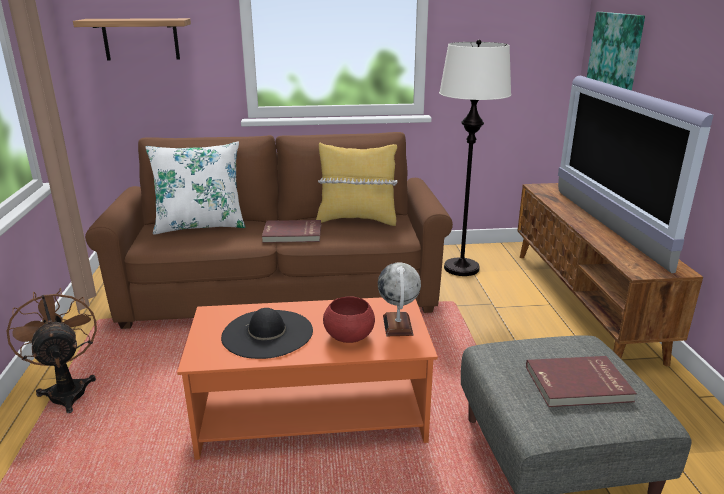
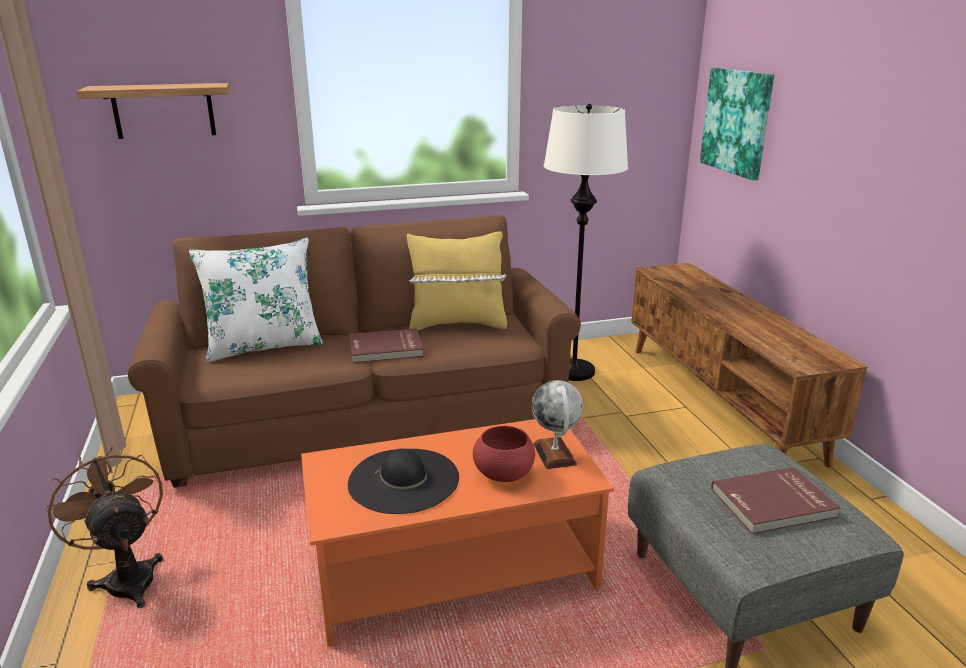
camera: 10 degrees left, 0 degrees up
(605, 226) = (745, 314): television -> none

